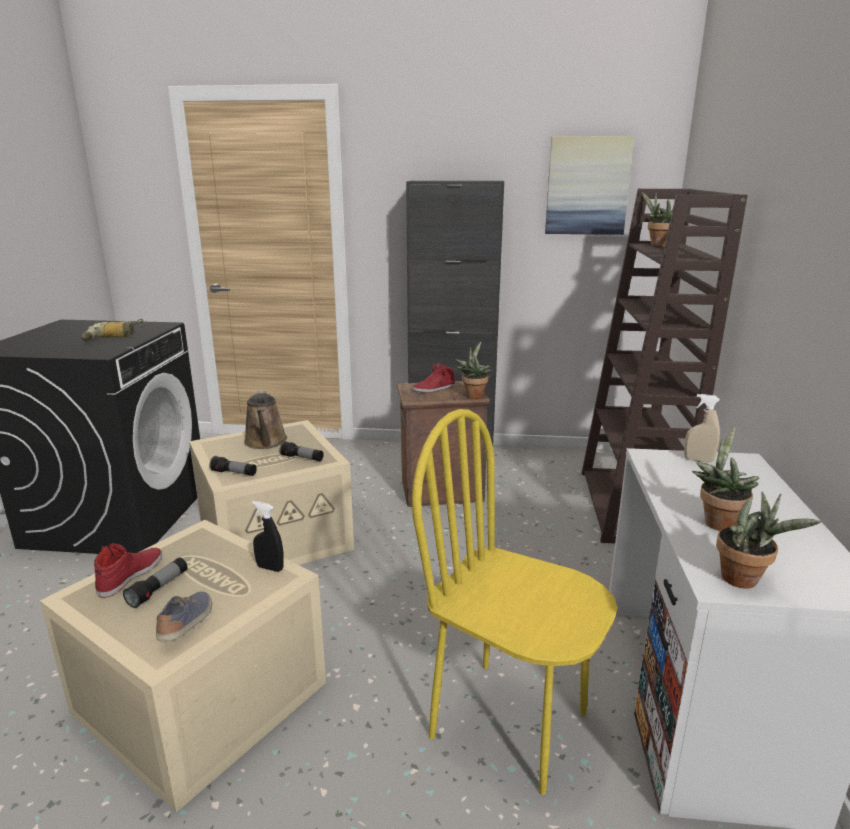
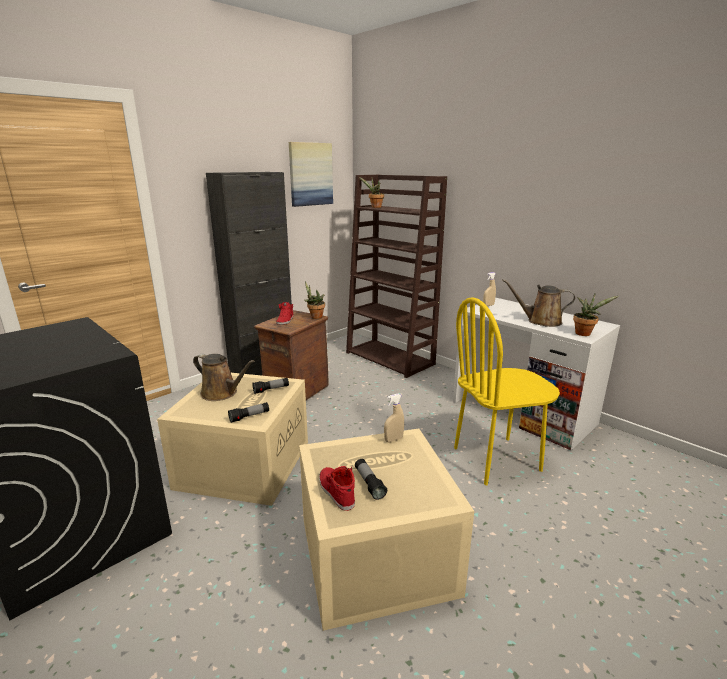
camera: 50 degrees left, 0 degrees up
(113, 337) = (63, 342): power drill -> none
(188, 624) = (422, 482): shoe -> none
(270, 568) = (393, 439): black spray bottle -> beige spray bottle
(717, 521) = (540, 321): potted plant -> brown watering can

